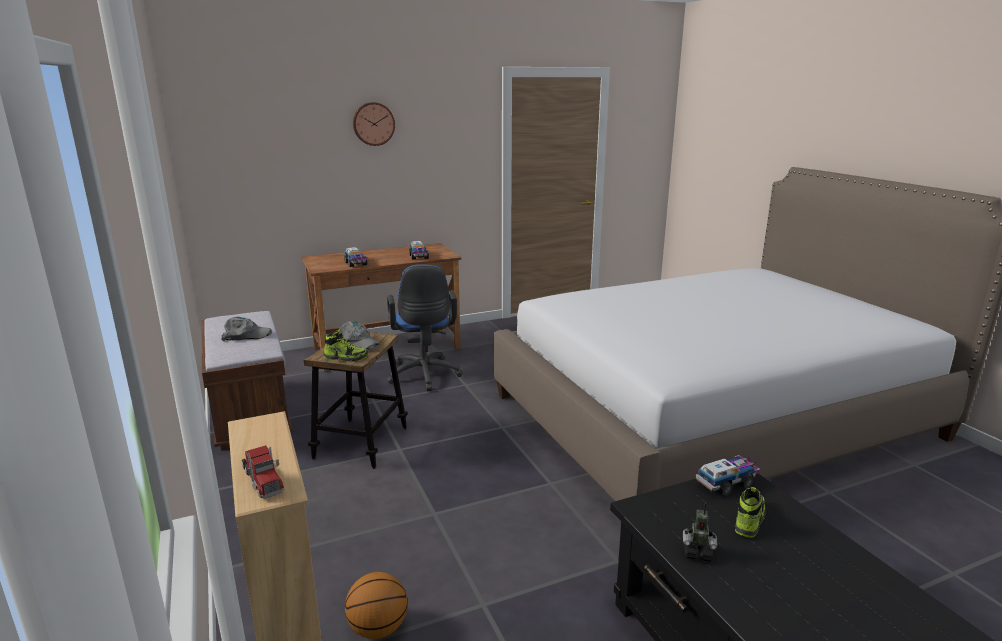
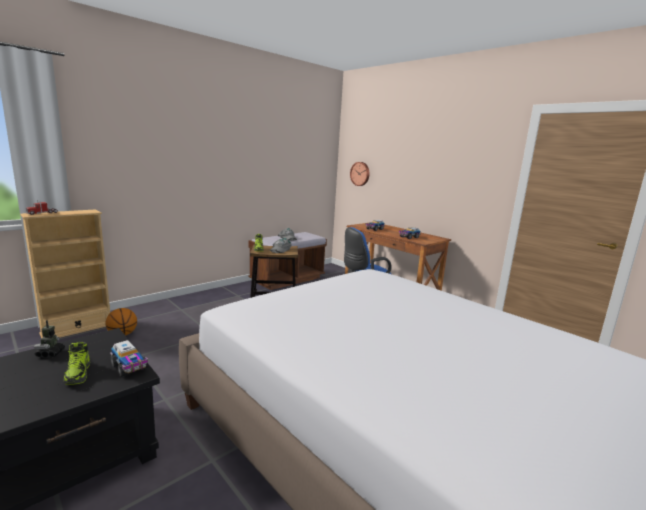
camera: 70 degrees right, 5 degrees down
(373, 124) = (425, 147): wall clock -> wall clock (360, 174)
(749, 519) = (78, 374): shoe -> shoe turned 60 degrees clockwise

